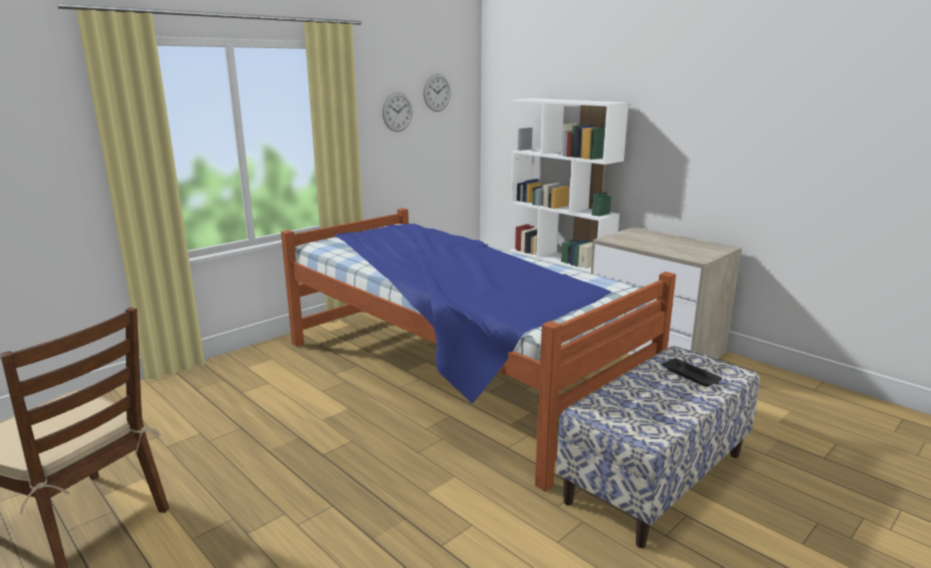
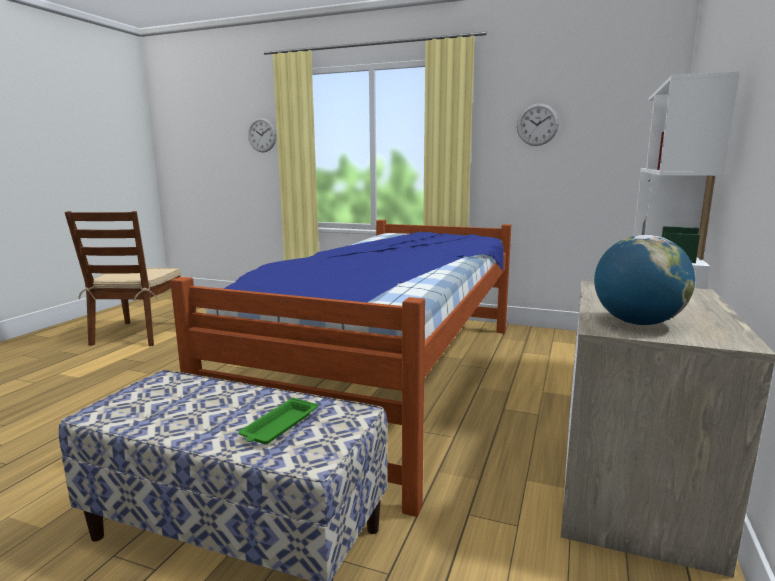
camera: 65 degrees right, 5 degrees down
(437, 92) = (600, 103): wall clock -> wall clock (262, 135)
(690, 252) = (637, 323): none -> globe
(691, 376) = (279, 426): black tray -> green tray

